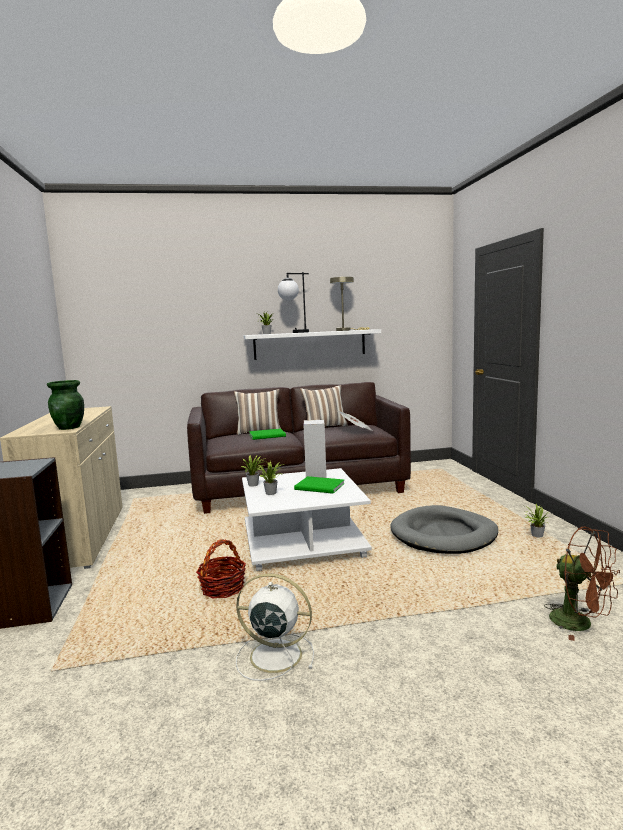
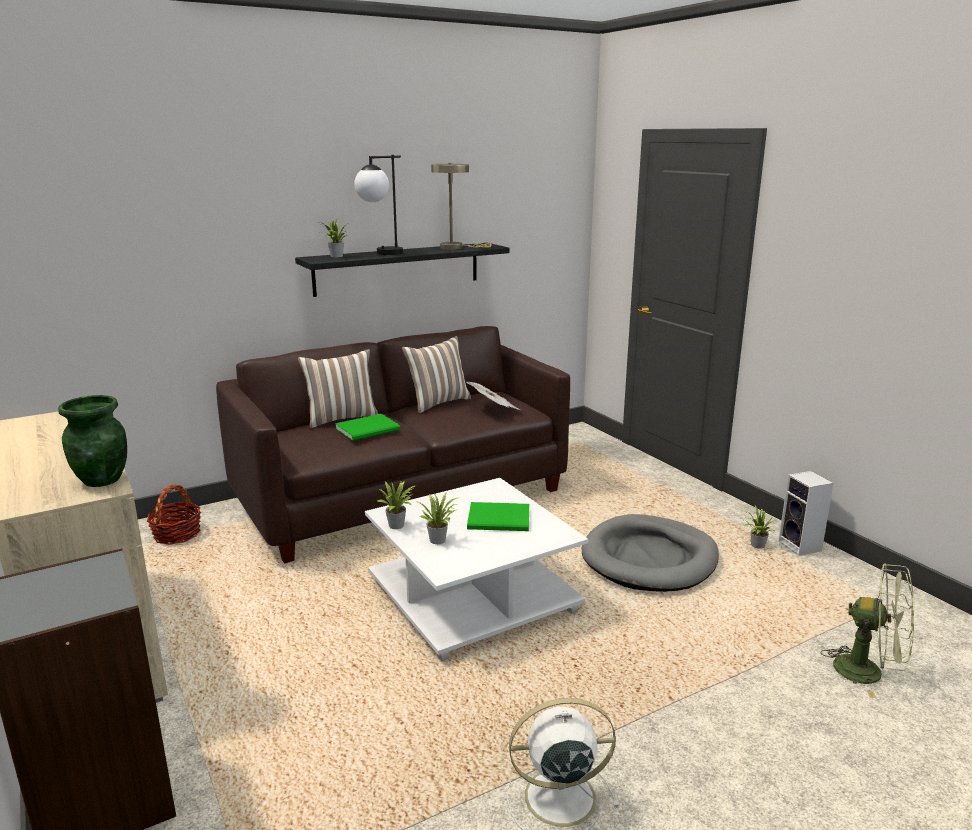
camera: 20 degrees left, 10 degrees up
(223, 588) = (411, 700): basket -> basket (177, 534)
(310, 344) = (398, 268): white shelf -> black shelf
(316, 475) = (476, 495): speaker -> speaker (801, 546)
(580, 624) = (869, 672): brown fan -> green fan

